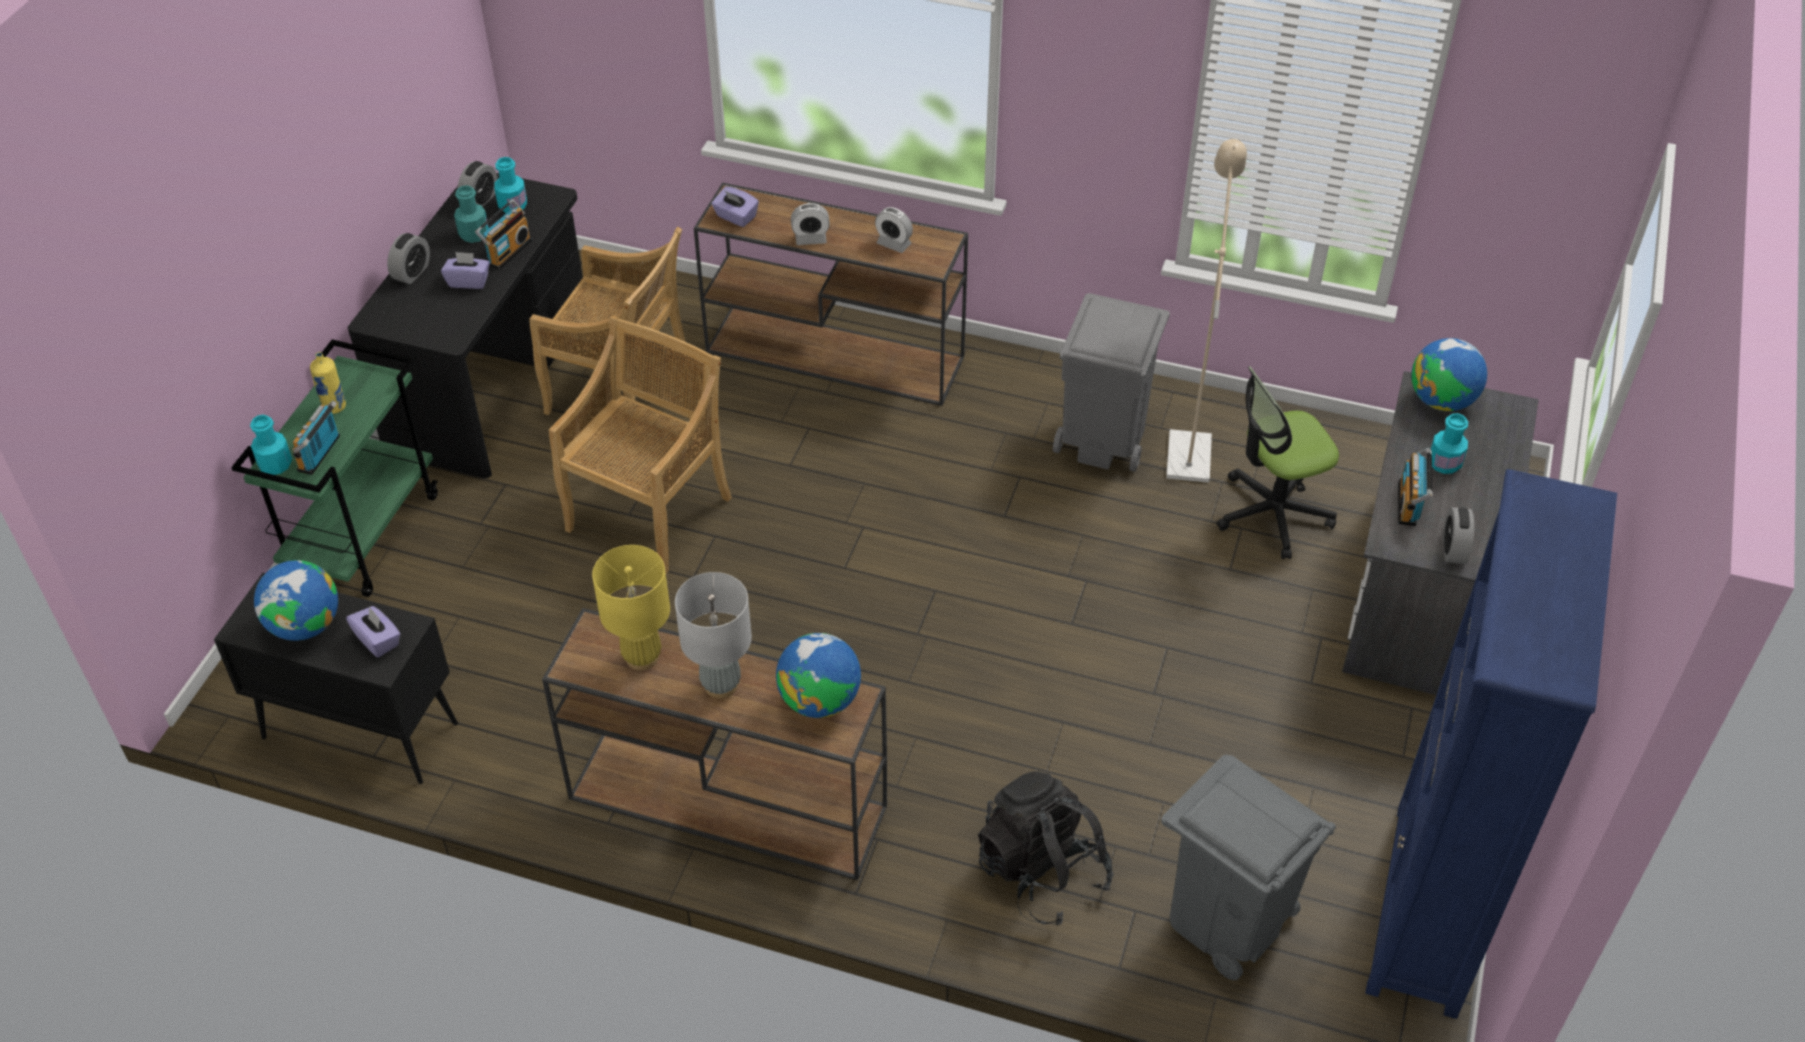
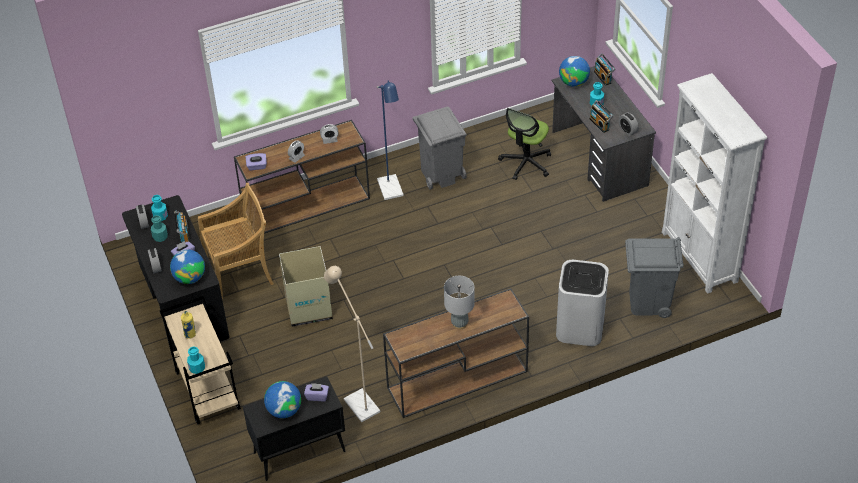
camera: 40 degrees left, 0 degrees up
(321, 454) = (210, 353): radio -> radio (603, 77)
(363, 533) = (206, 390): green cart -> beige cart
(642, 657) = (423, 333): yellow table lamp -> none
(650, 512) = (308, 307): beige chair -> cardboard box
(820, 700) = (496, 306): globe -> globe (190, 278)
(989, 417) = (392, 192): none -> blue floor lamp
(1041, 873) = (580, 328): black backpack -> white trash can
(1189, 448) = (473, 158): beige floor lamp -> beige floor lamp (358, 401)
(1426, 910) = (699, 257): blue bookcase -> white bookcase

